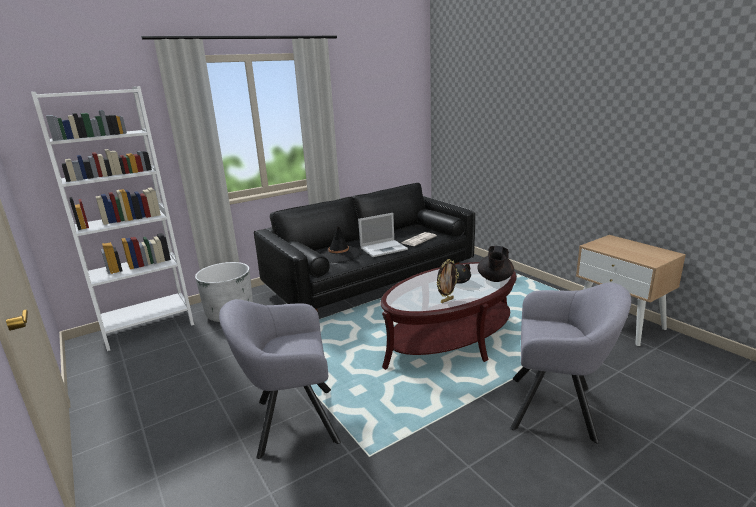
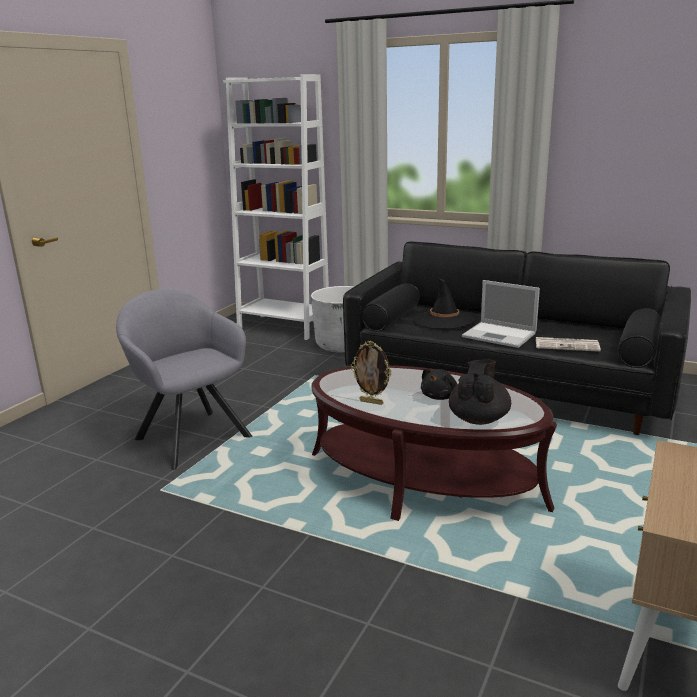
camera: 60 degrees right, 0 degrees up
(495, 279) = (478, 419): black teapot -> black teapot turned 120 degrees clockwise
(558, 408) = (326, 608): grey armchair -> none

